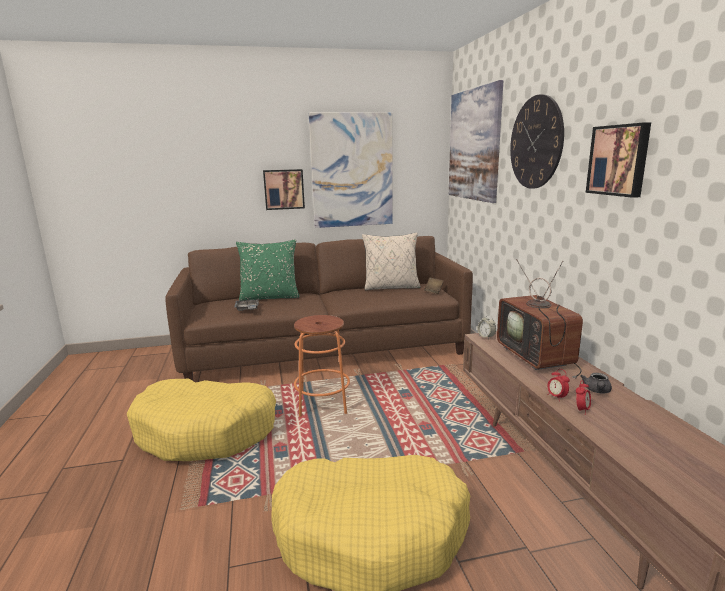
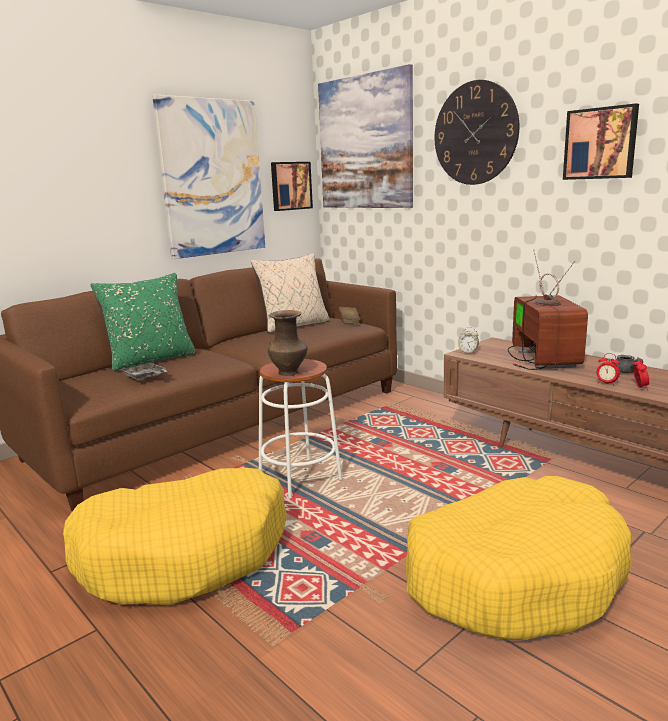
camera: 30 degrees left, 0 degrees up
(284, 189) = (126, 205): picture -> picture (290, 186)
(309, 326) = (289, 373): none -> brown vase
(323, 403) = (300, 477): orange stool -> white stool
(538, 357) = (540, 358): television -> television turned 135 degrees counterclockwise

